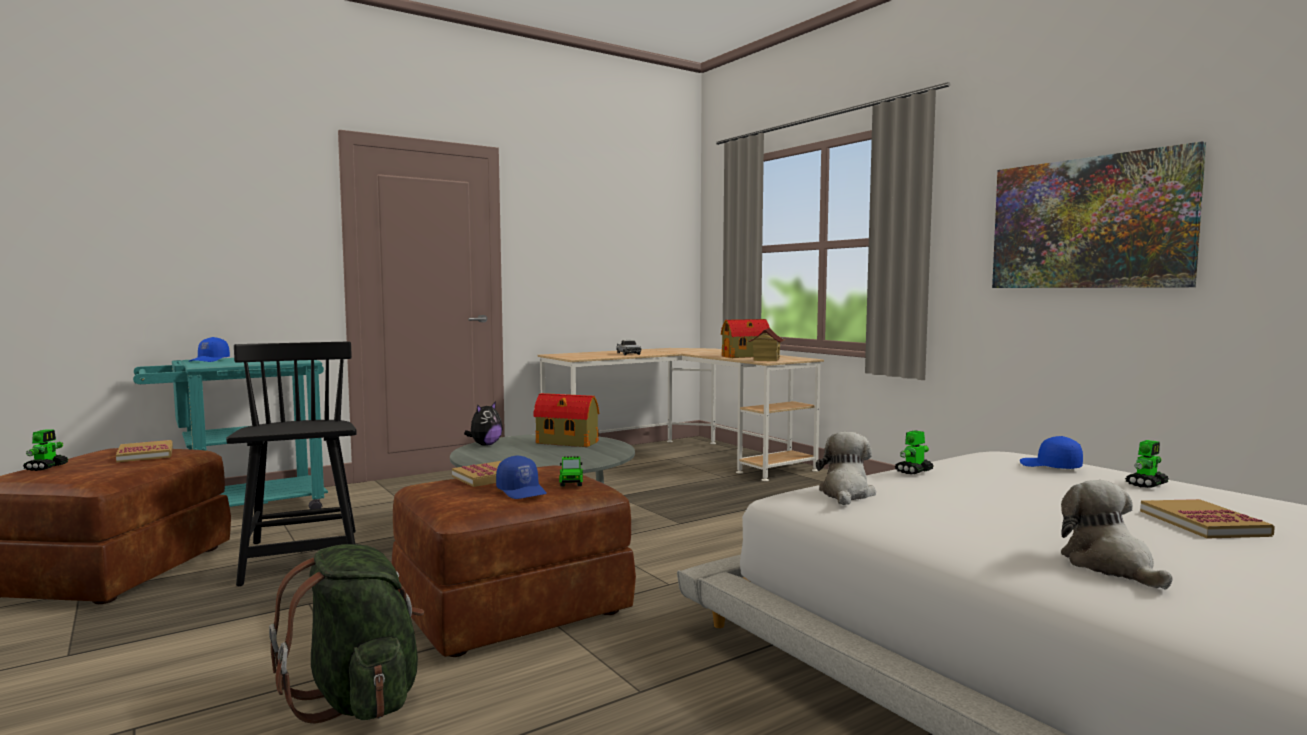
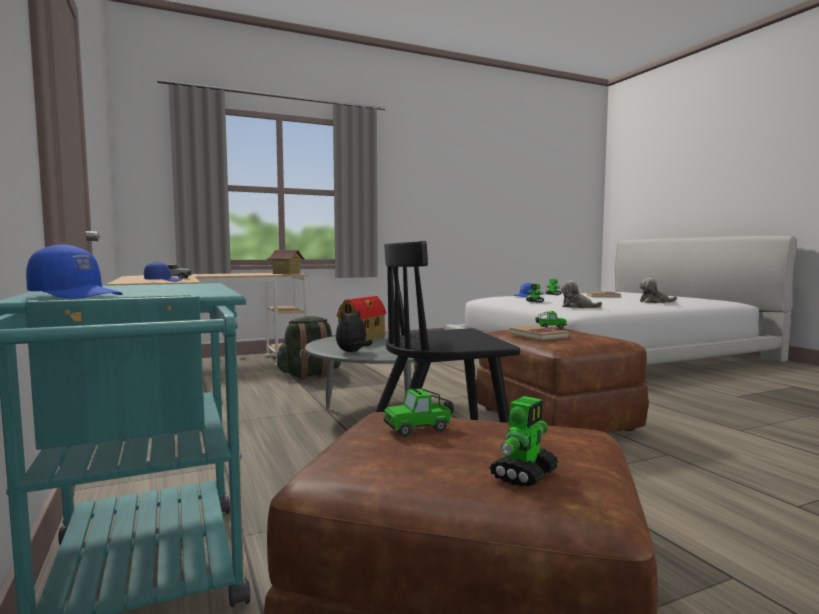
camera: 80 degrees left, 0 degrees up
(46, 467) = (524, 474): toy robot -> toy robot turned 120 degrees clockwise
(145, 454) = (420, 429): book -> toy car
(359, 699) = (698, 448): green backpack -> green backpack (309, 375)
(485, 445) = (352, 352): plush toy -> plush toy turned 90 degrees counterclockwise
(522, 491) = (576, 332): blue cap -> blue cap (163, 281)
(746, 356) = (252, 274): toy house -> none
(1089, 223) = (444, 196): picture -> none

